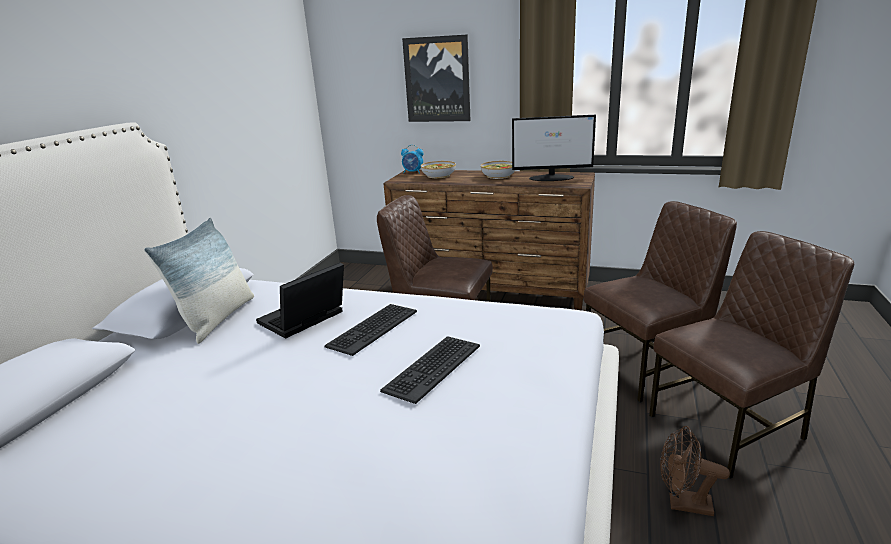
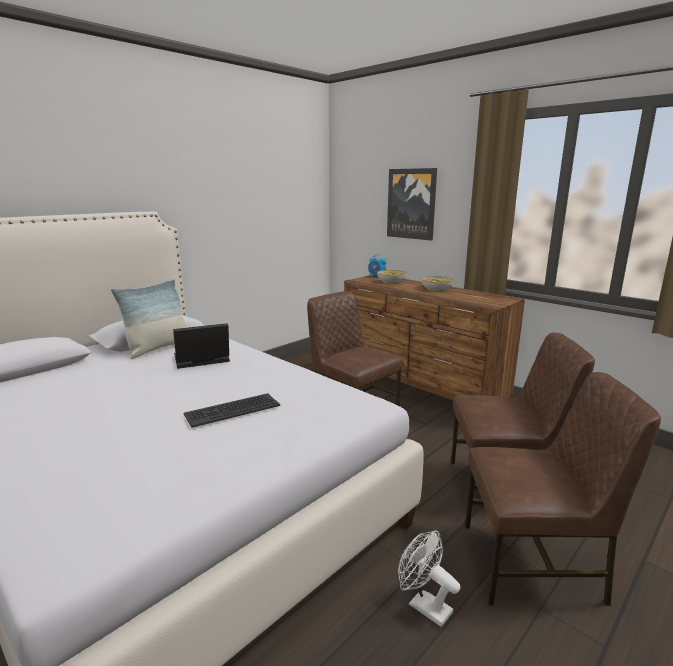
camera: 25 degrees right, 5 degrees down
(372, 329) = (231, 376): keyboard -> none
(552, 178) = (478, 297): monitor -> none
(682, 504) = (424, 605): brown fan -> white fan

